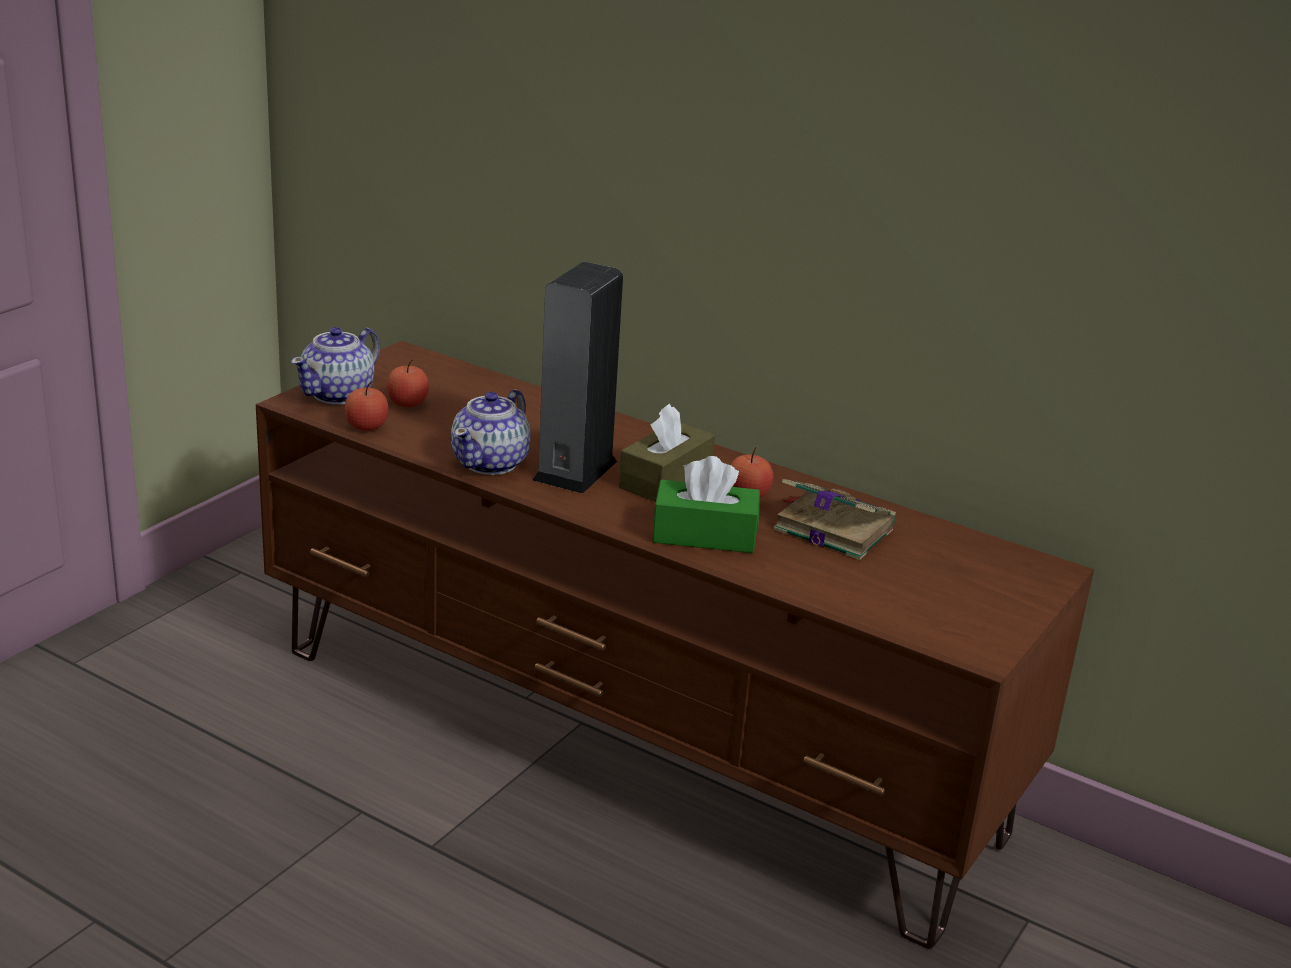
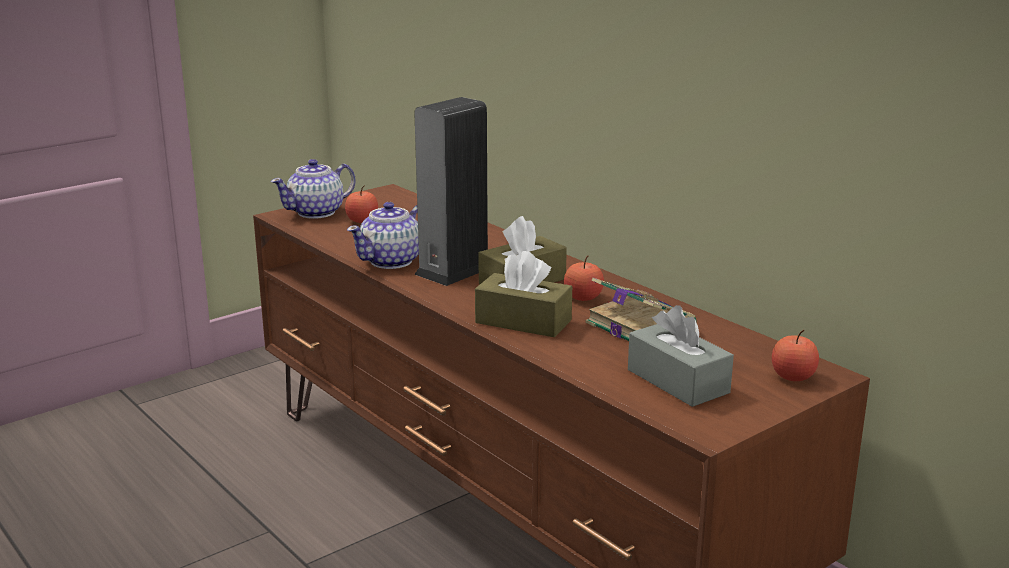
camera: 20 degrees right, 5 degrees down
(366, 426) = (319, 233): apple -> apple (793, 377)
(704, 535) = (523, 321): green tissue box -> brown tissue box
(915, 595) = (677, 381): none -> grey tissue box

